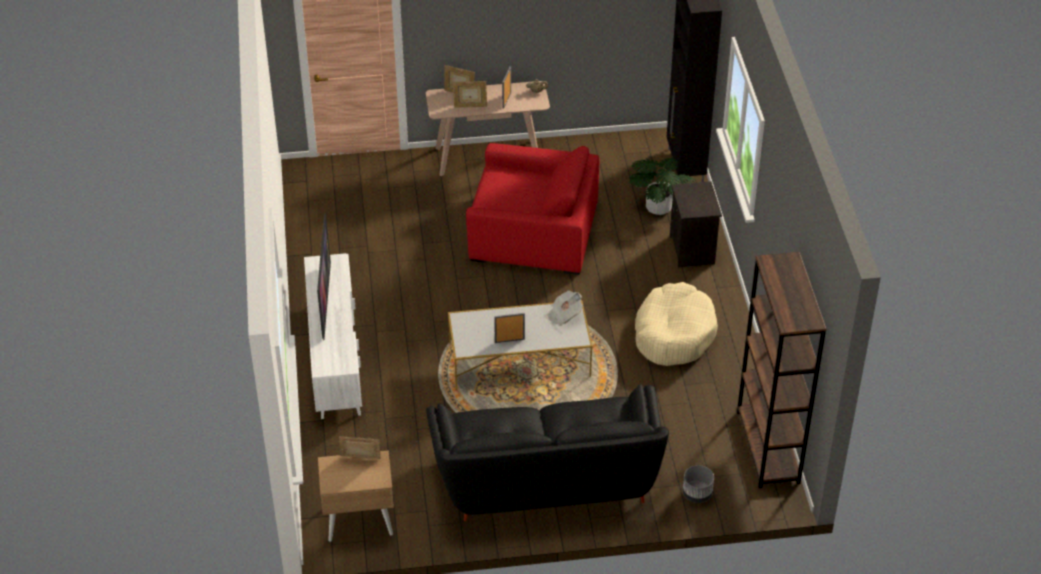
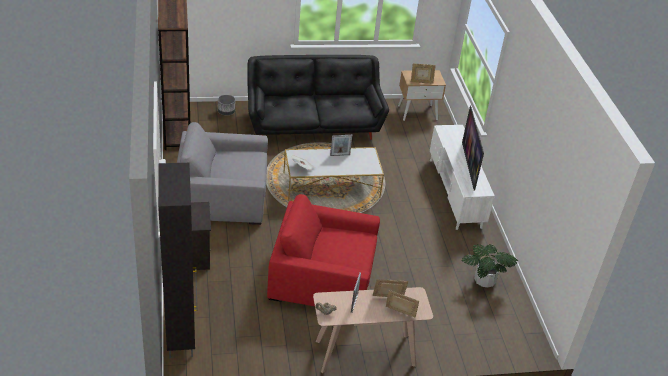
camera: 175 degrees right, 5 degrees down
(659, 208) = (214, 294): potted plant -> potted plant (484, 281)
(673, 334) = (222, 196): beige dog bed -> grey armchair

